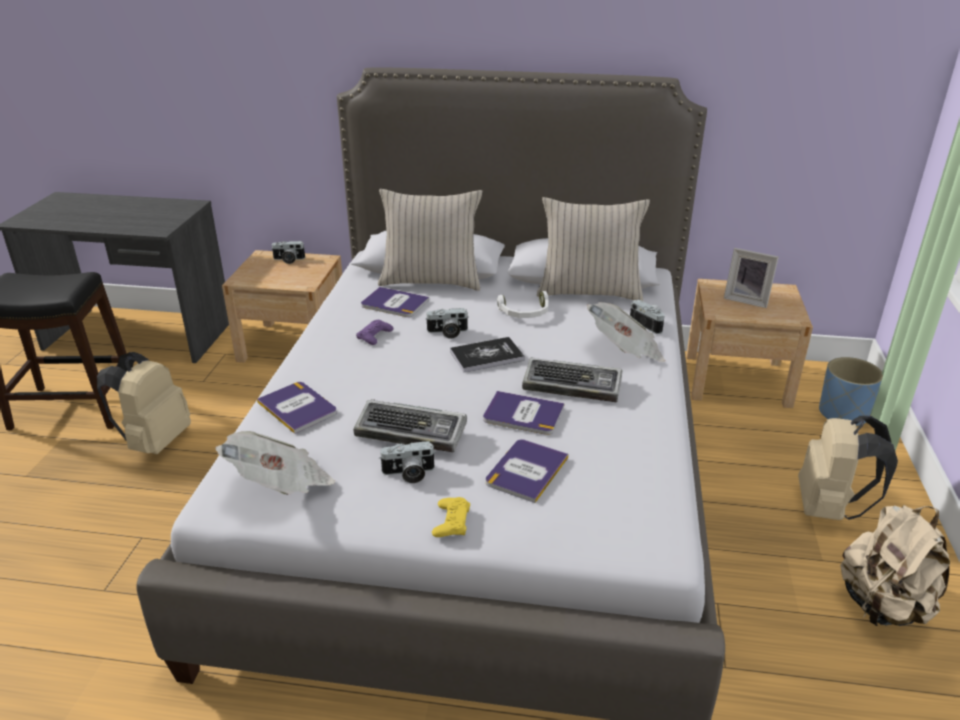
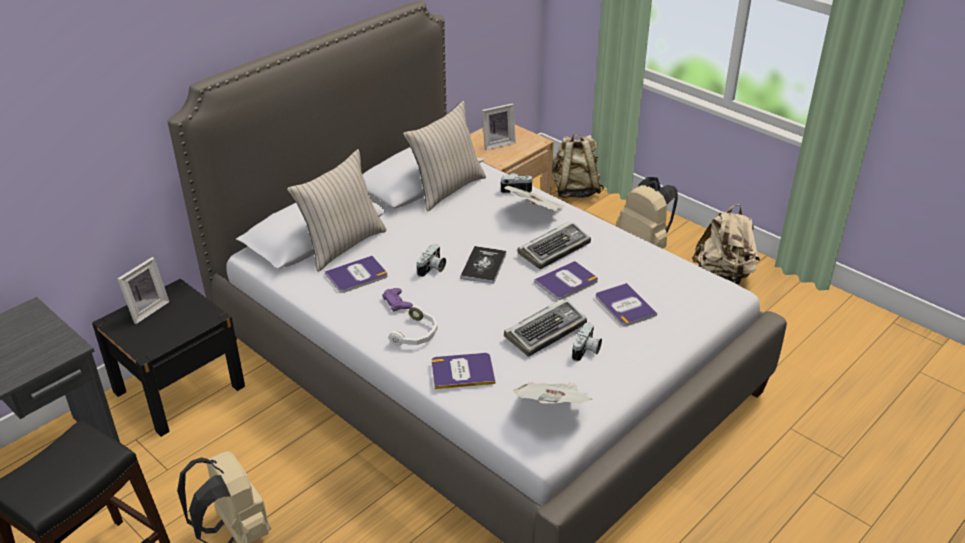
camera: 55 degrees left, 5 degrees up
(288, 260) = (146, 310): camera -> picture frame
(293, 344) = (179, 389): beige nightstand -> black nightstand
(451, 522) = (647, 353): yellow game controller -> none
(525, 313) = (443, 227): white headphones -> white headphones (417, 334)
(842, 414) = (575, 191): blue planter -> beige backpack

